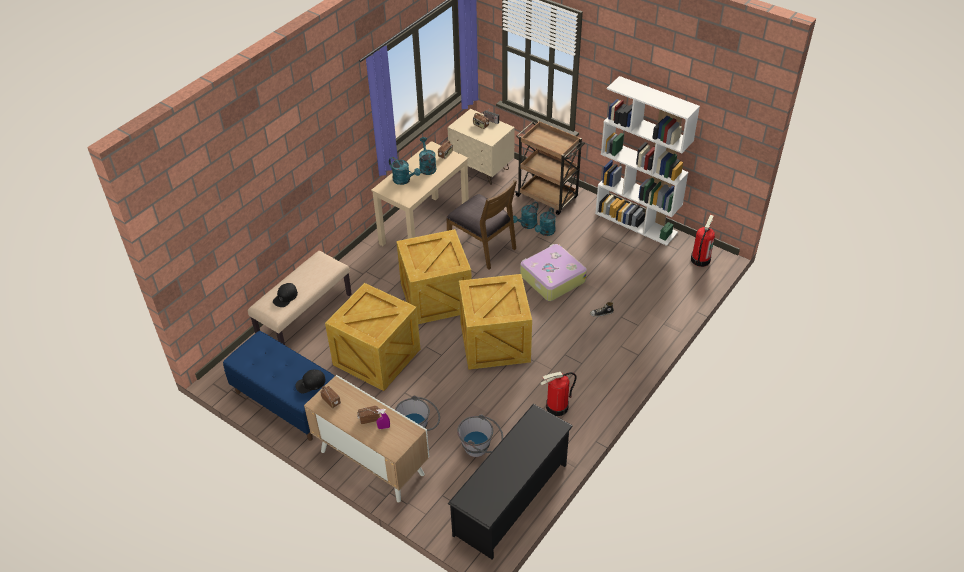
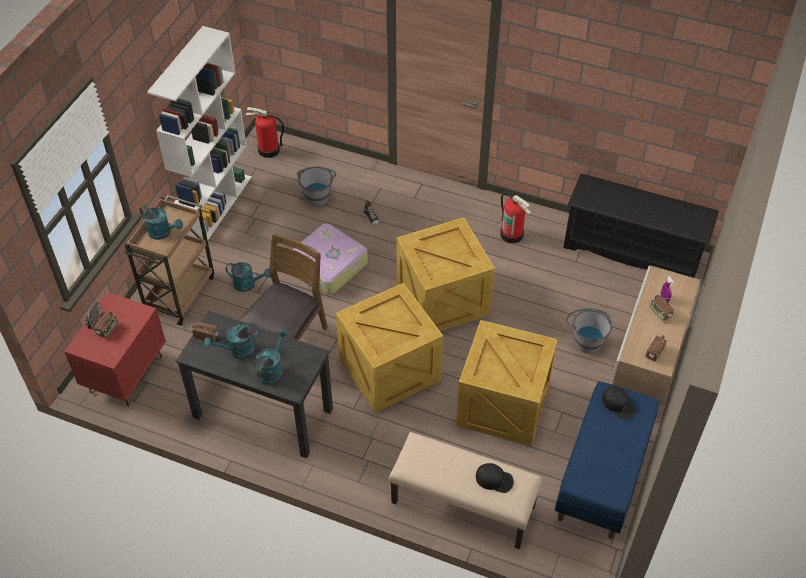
camera: 105 degrees left, 5 degrees up
(424, 227) = (262, 413): beige desk -> black desk
(481, 448) = (587, 283): grey bucket -> grey bucket (317, 194)
(482, 169) = (126, 374): beige nightstand -> red nightstand
(526, 225) = (238, 305): turquoise watering can -> turquoise watering can (163, 233)

